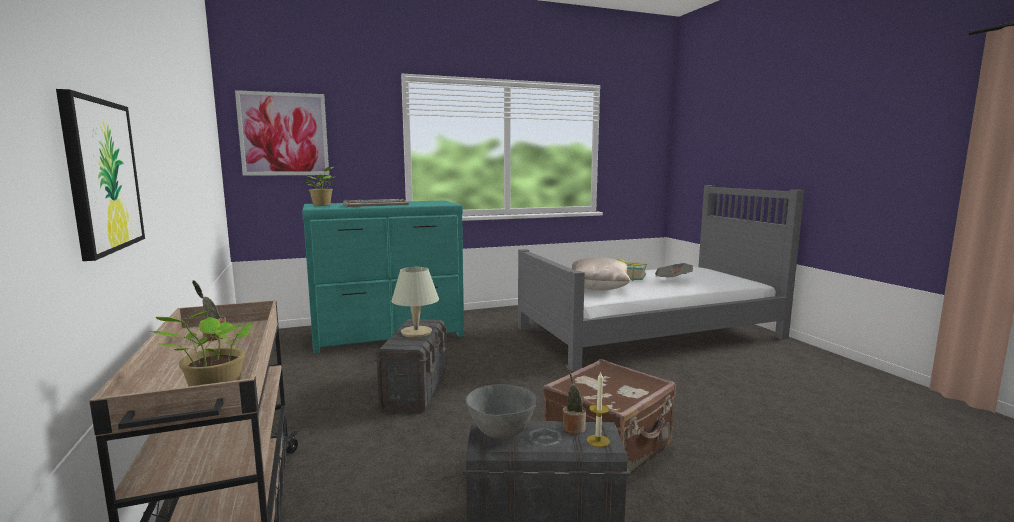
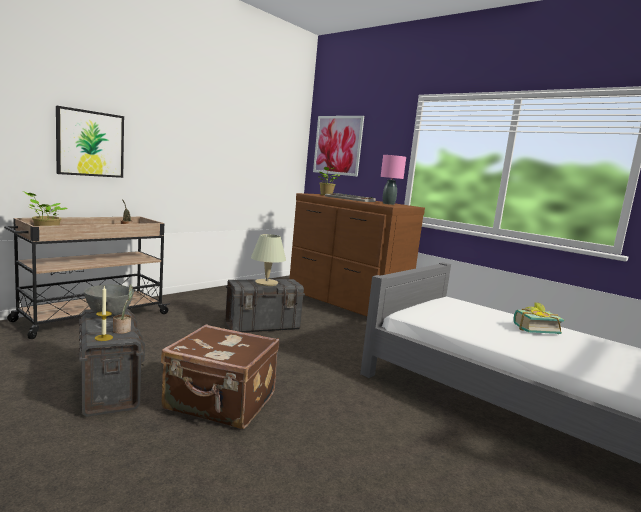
camera: 60 degrees right, 0 degrees up
(388, 334) = (345, 304): turquoise dresser -> brown dresser
(425, 203) = (388, 204): none -> pink table lamp
(598, 289) = (452, 316): beige pillow -> none
(673, 281) = (569, 350): newspaper -> none

